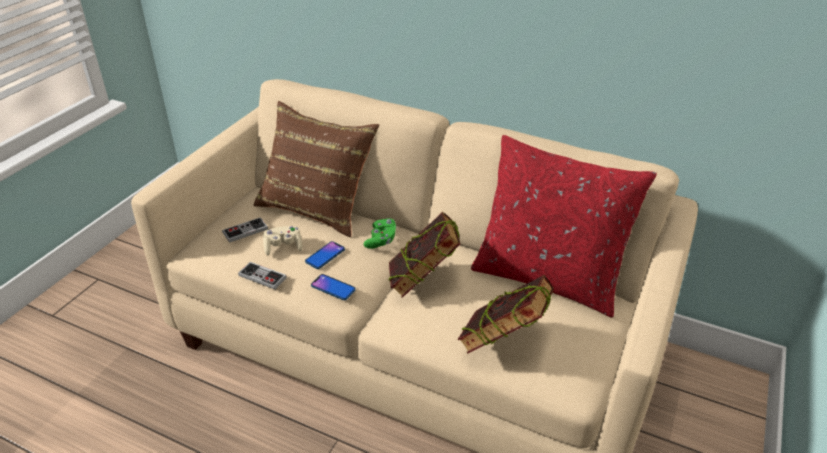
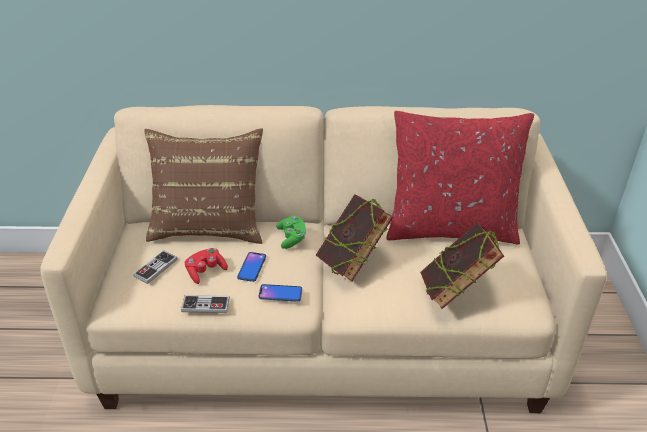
camera: 25 degrees left, 0 degrees up
(283, 247) = (205, 271): beige game controller -> red game controller

